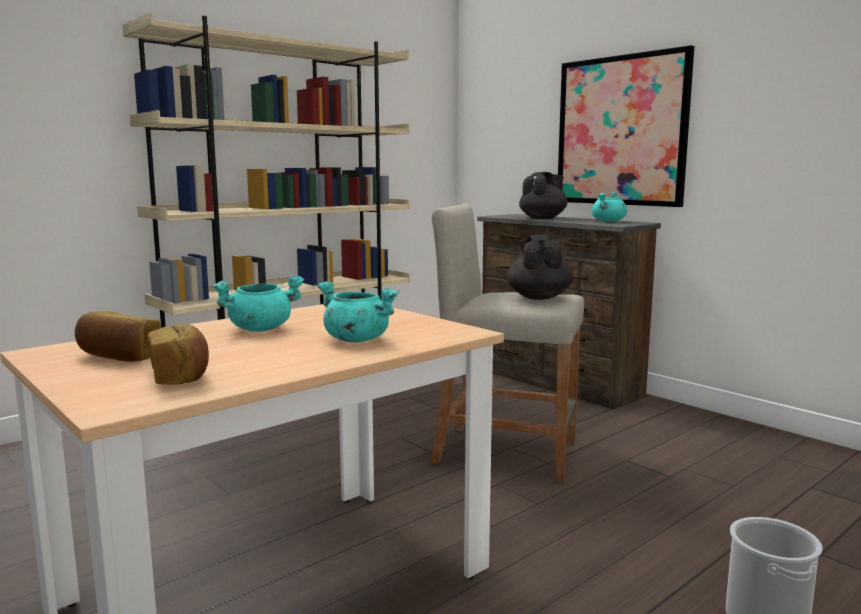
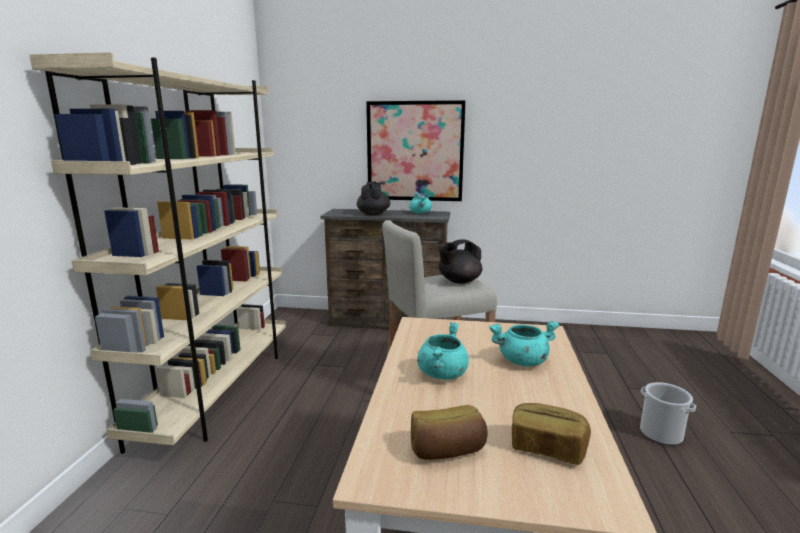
camera: 40 degrees left, 5 degrees up
(538, 297) = (459, 281): black teapot -> black teapot turned 75 degrees counterclockwise

